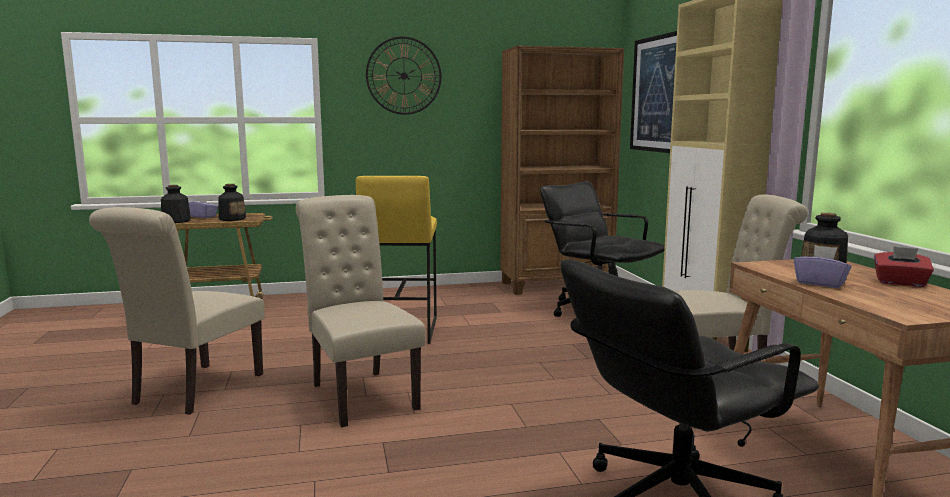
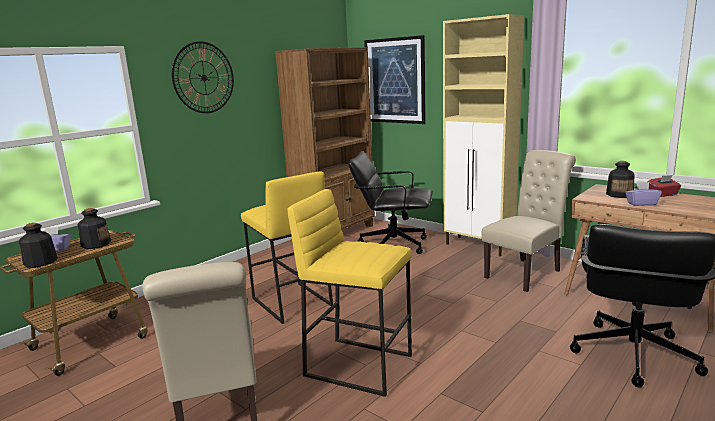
camera: 35 degrees left, 5 degrees up
(360, 394) = (359, 365): beige chair -> yellow stool

